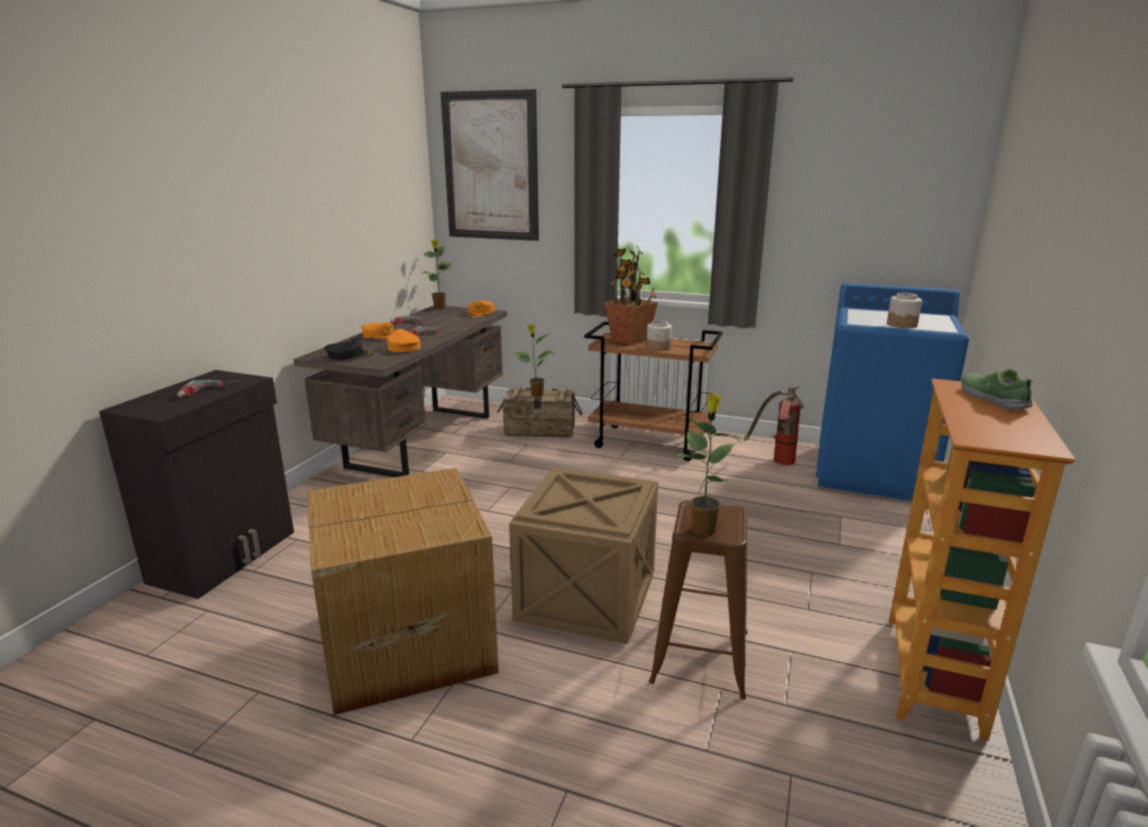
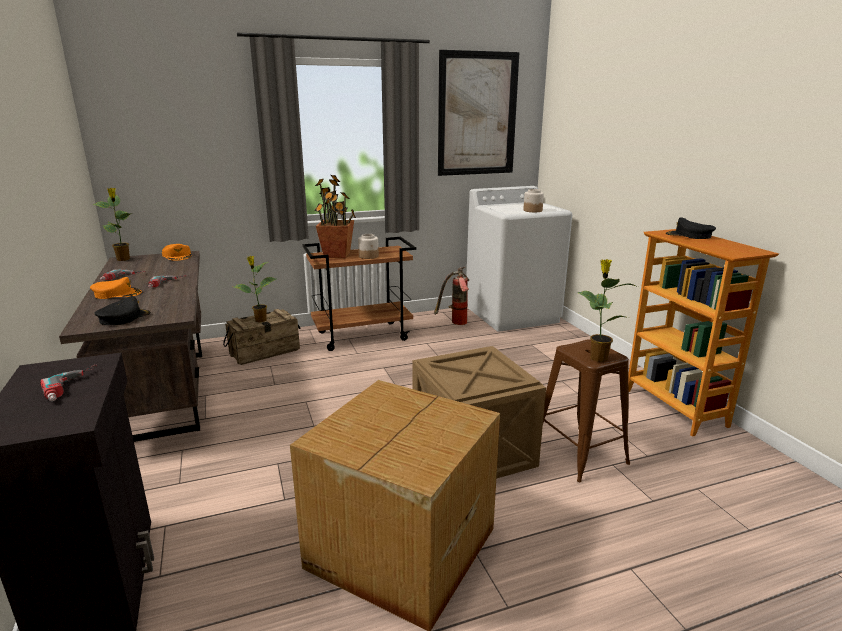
camera: 40 degrees left, 0 degrees up
(403, 347) = (167, 298): orange cap -> none
(490, 167) = (157, 111): picture -> picture (477, 114)
(873, 473) = (512, 314): blue washing machine -> white washing machine
(992, 399) = (689, 235): shoe -> black cap

